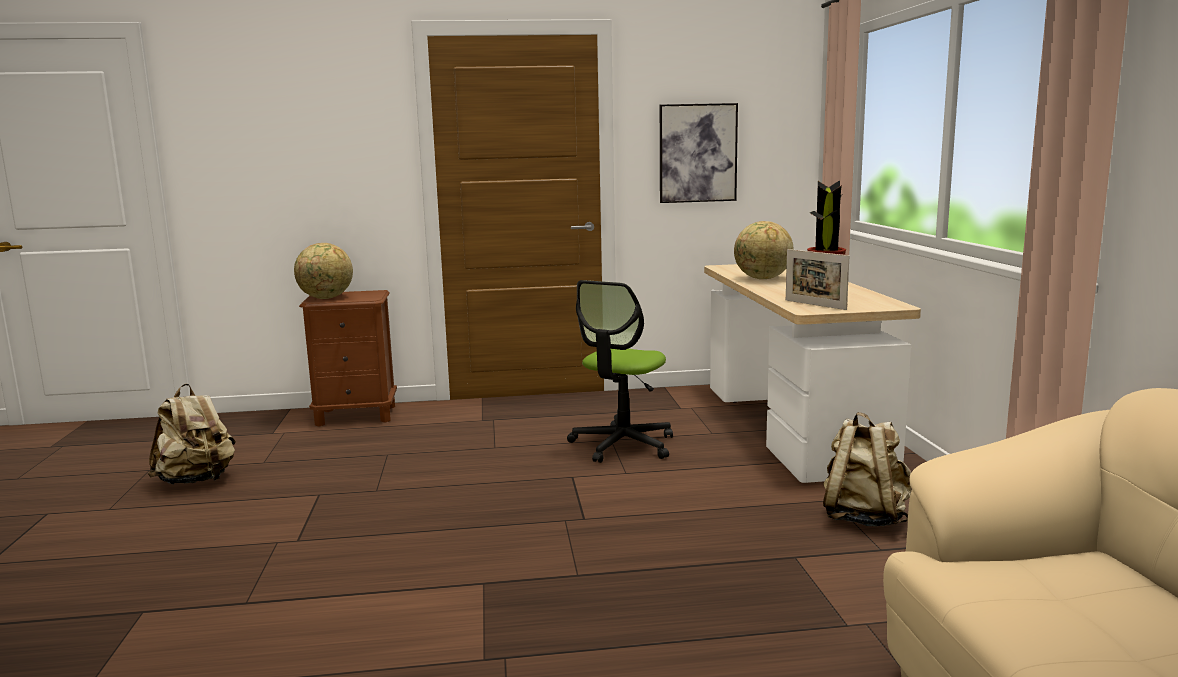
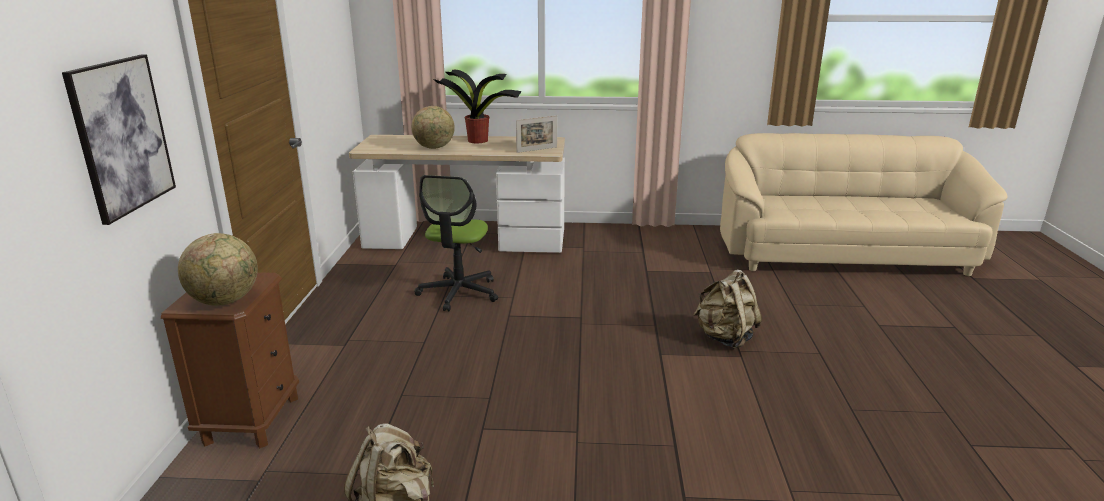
camera: 80 degrees left, 10 degrees up
(622, 445) = (459, 293): office chair -> office chair turned 60 degrees clockwise
(697, 153) = (321, 59): picture -> picture (122, 136)
(864, 518) = (608, 248): beige backpack -> beige backpack (725, 338)

